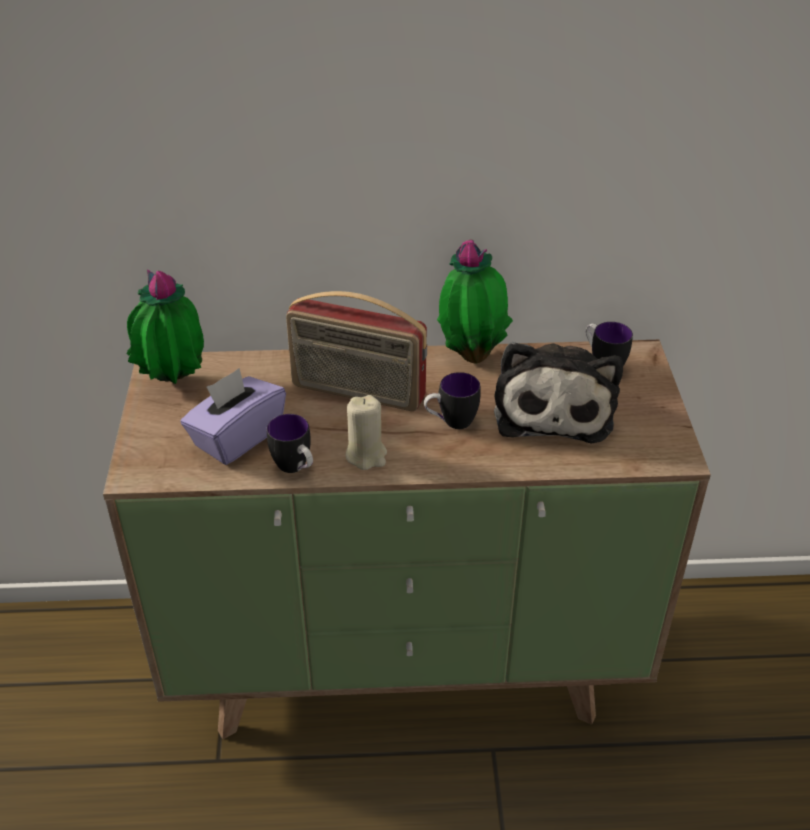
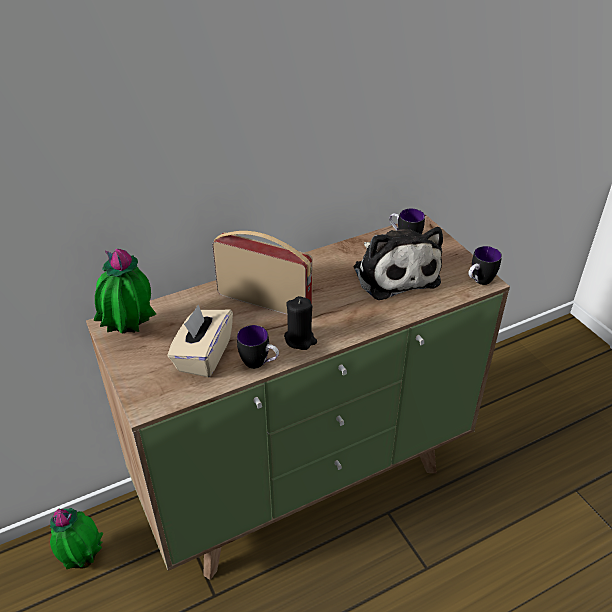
camera: 25 degrees left, 0 degrees up
(237, 437) = (203, 356): purple tissue box -> beige tissue box
(357, 393) = (265, 301): radio -> radio turned 150 degrees counterclockwise
(366, 455) = (300, 339): beige candle -> black candle
(450, 422) = (339, 302): mug -> mug (479, 282)
(472, 355) = (322, 255): potted plant -> potted plant (83, 559)

